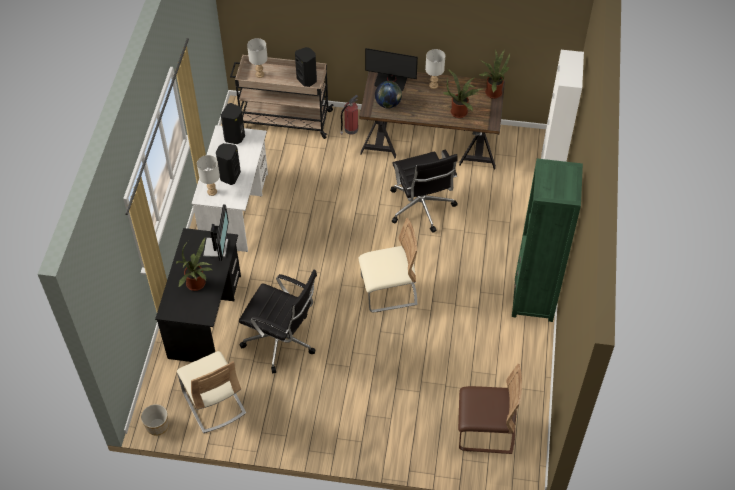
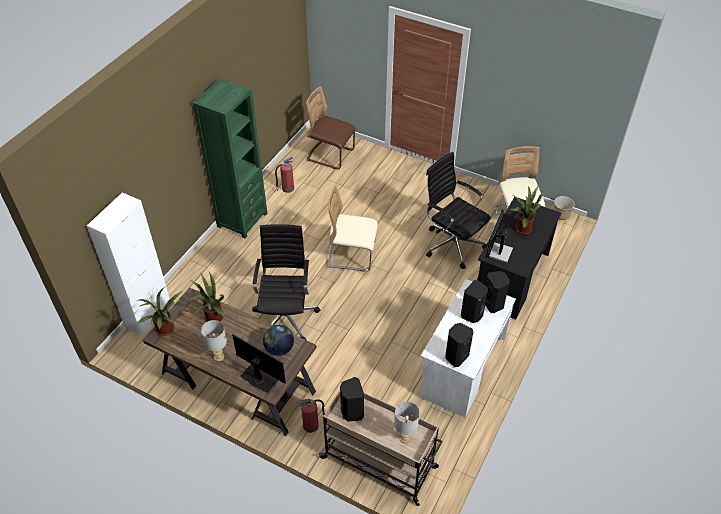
camera: 160 degrees left, 5 degrees down
(211, 192) = (493, 304): grey table lamp -> black speaker
(509, 359) = (287, 188): none -> fire extinguisher

